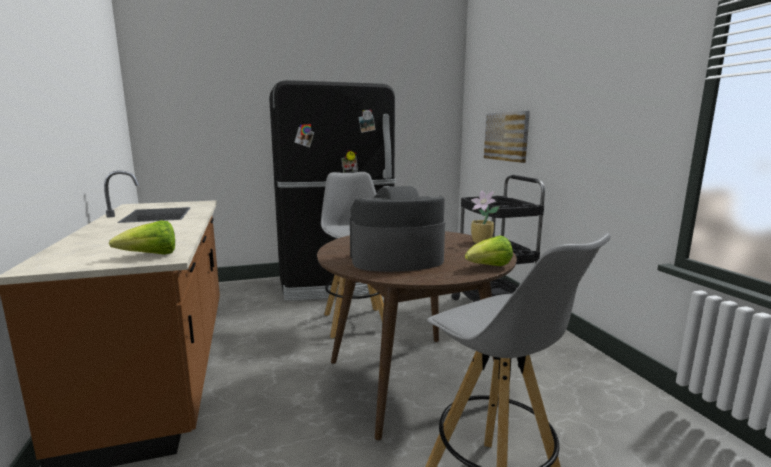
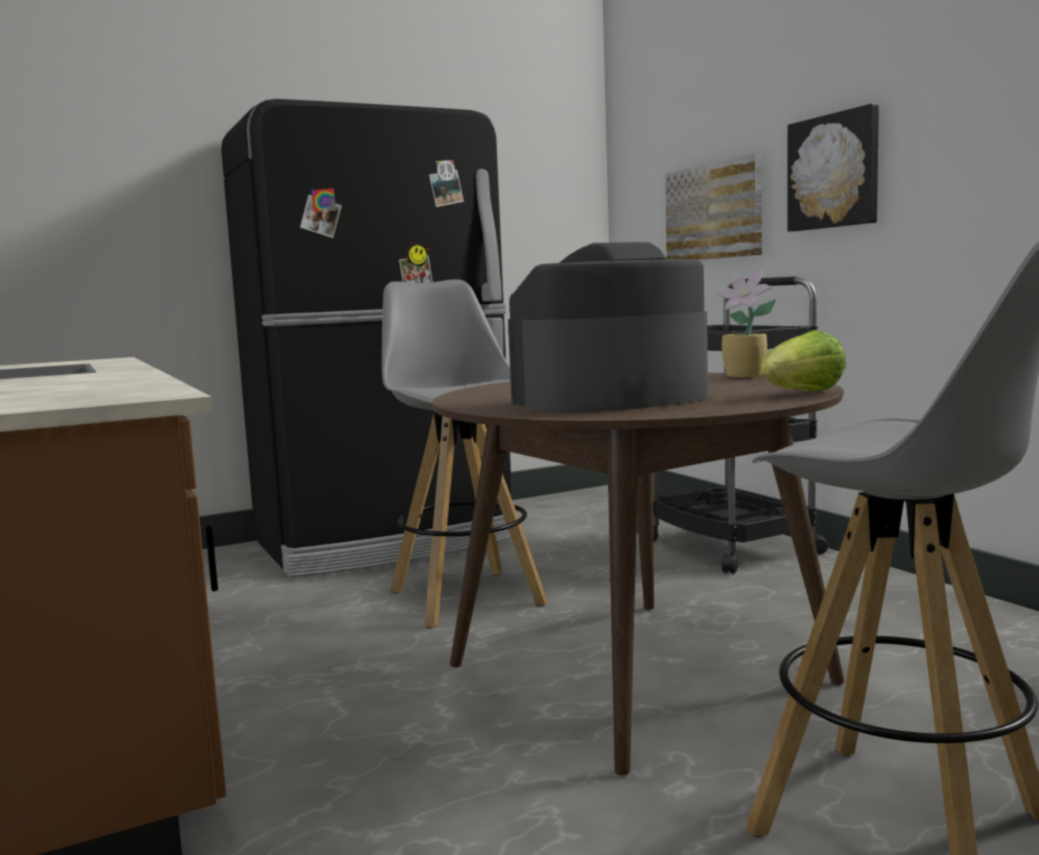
camera: 10 degrees left, 5 degrees down
(151, 255) = (111, 396): lettuce -> none
(561, 126) = (834, 171): none -> picture

